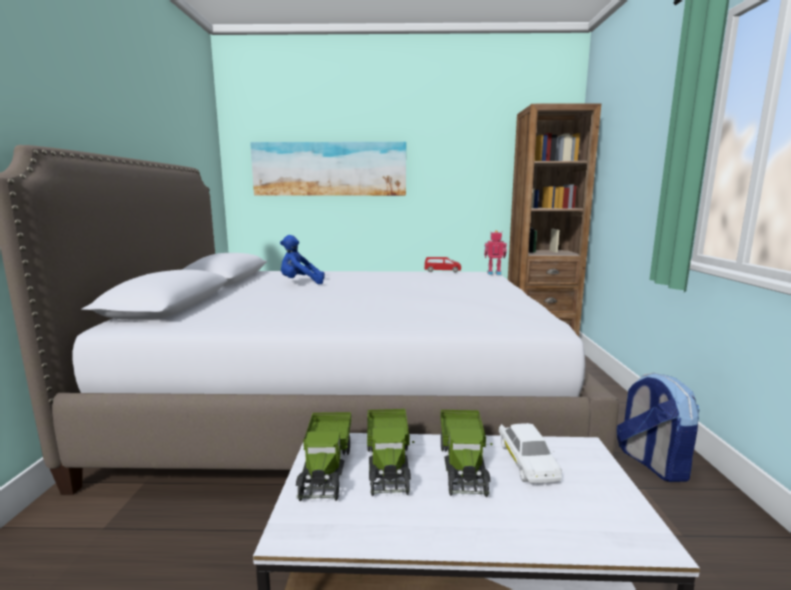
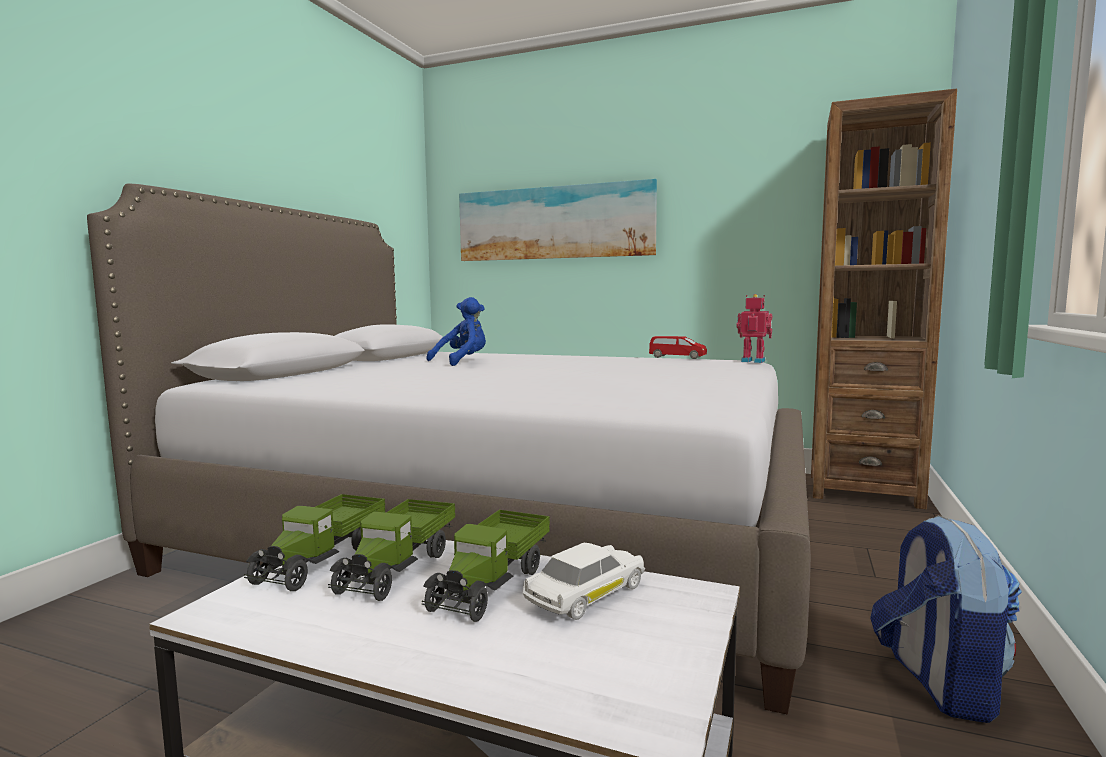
camera: 20 degrees right, 5 degrees down
(300, 283) = (462, 362): blue plush toy -> blue plush toy turned 120 degrees clockwise
(527, 461) = (586, 595): white toy car -> white toy car turned 150 degrees counterclockwise

